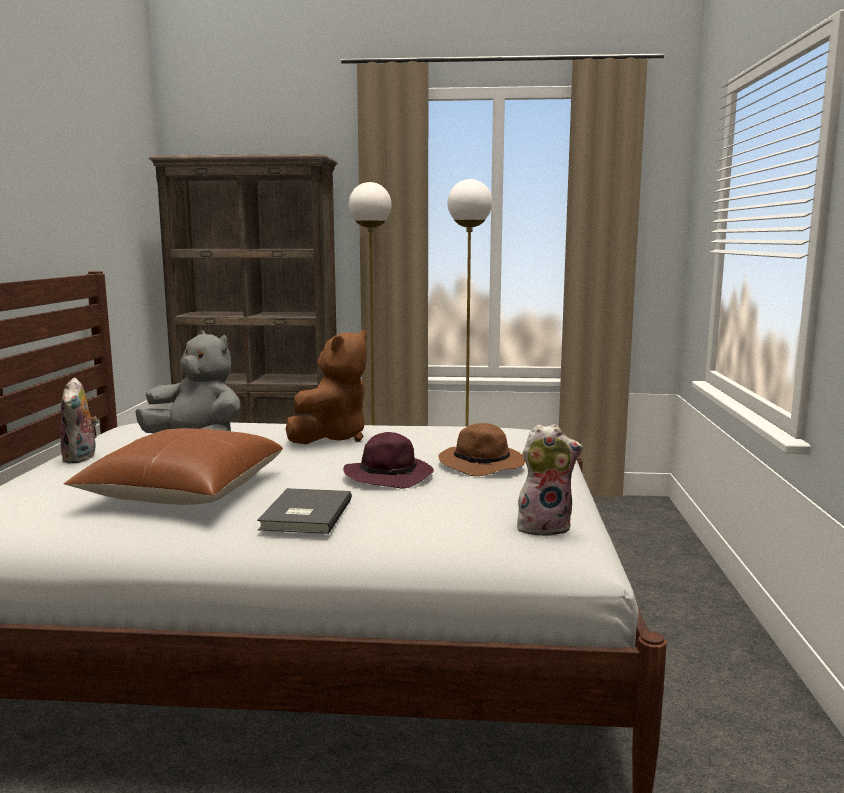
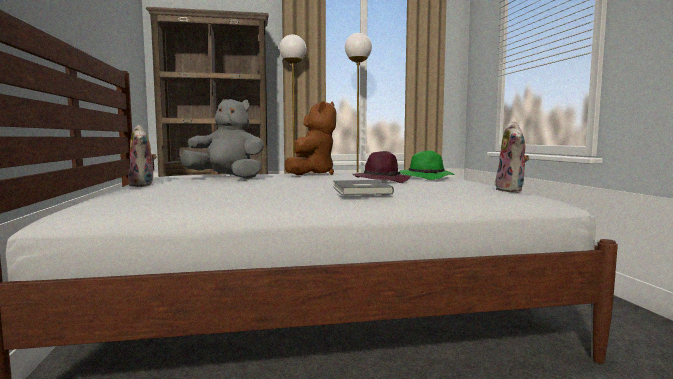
camera: 15 degrees left, 5 degrees down
(184, 491) = (253, 188): brown pillow -> none
(483, 465) = (427, 177): brown hat -> green hat
(544, 527) = (512, 190): plush toy -> plush toy turned 120 degrees clockwise

